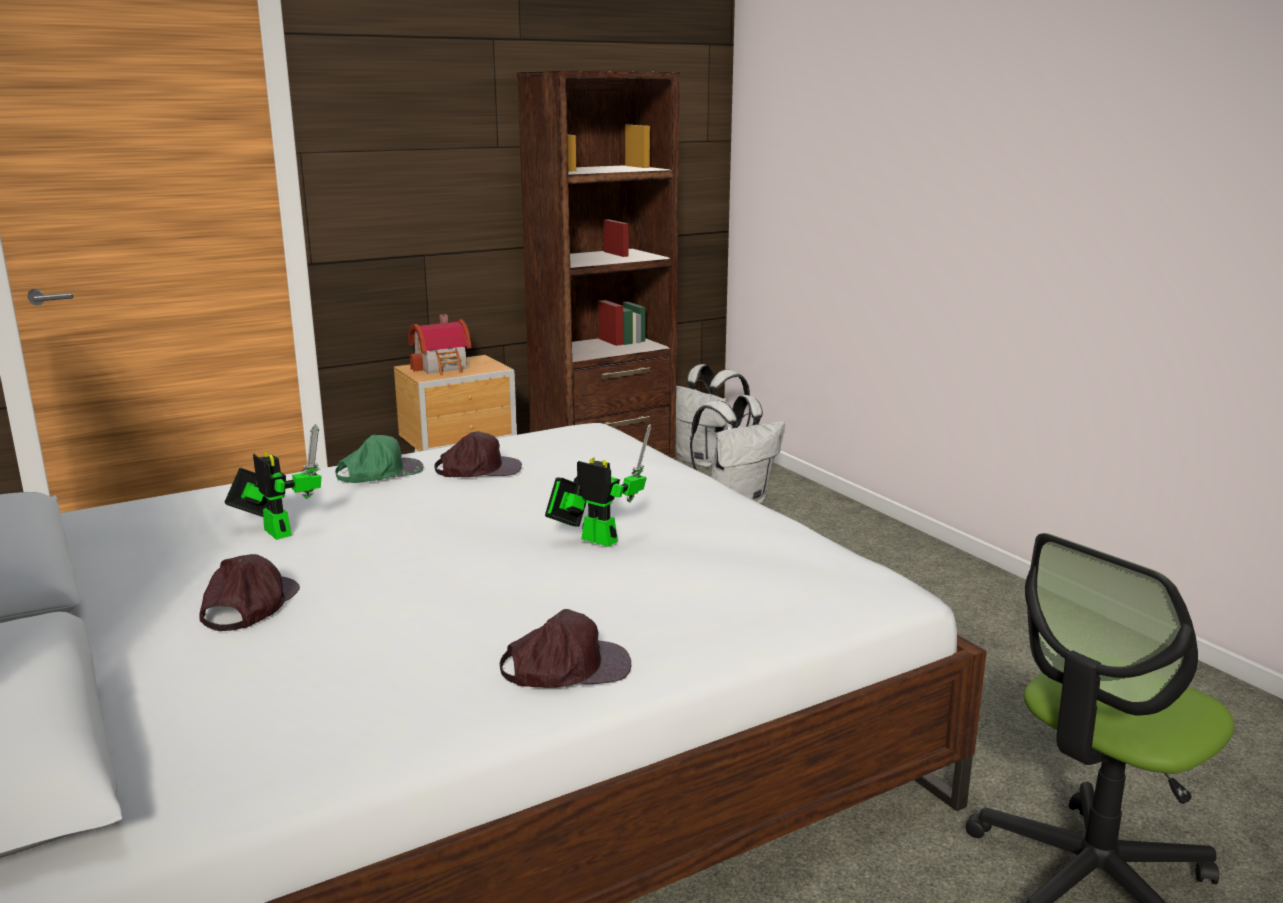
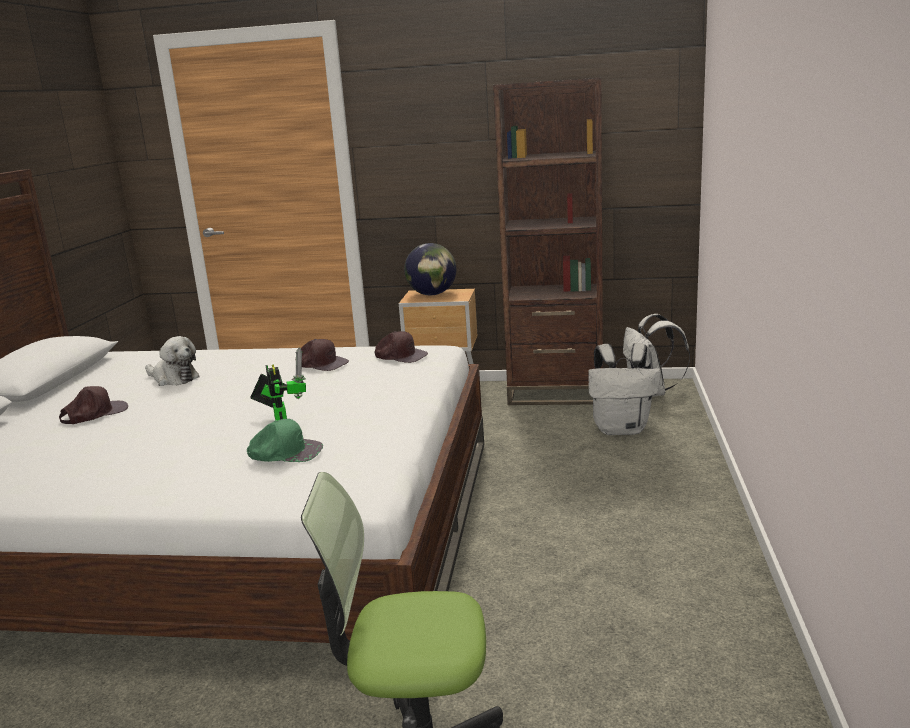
camera: 40 degrees right, 0 degrees up
(275, 531) = (173, 378): toy robot -> plush toy
(379, 472) = (276, 356): green cap -> green cap (285, 452)
(443, 367) = (432, 294): toy house -> globe
(566, 667) = (126, 484): brown cap -> brown cap (400, 356)

